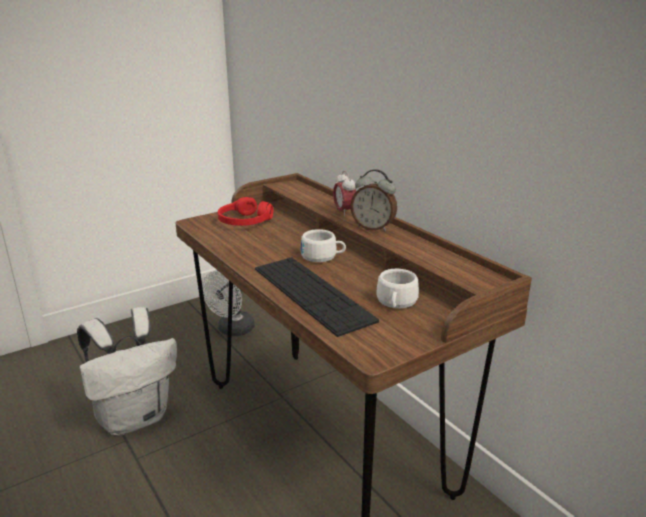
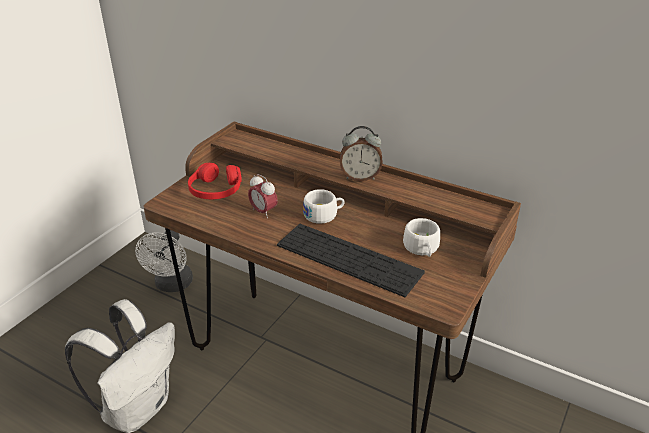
camera: 25 degrees left, 10 degrees up
(344, 212) = (319, 163): alarm clock -> alarm clock (263, 212)

